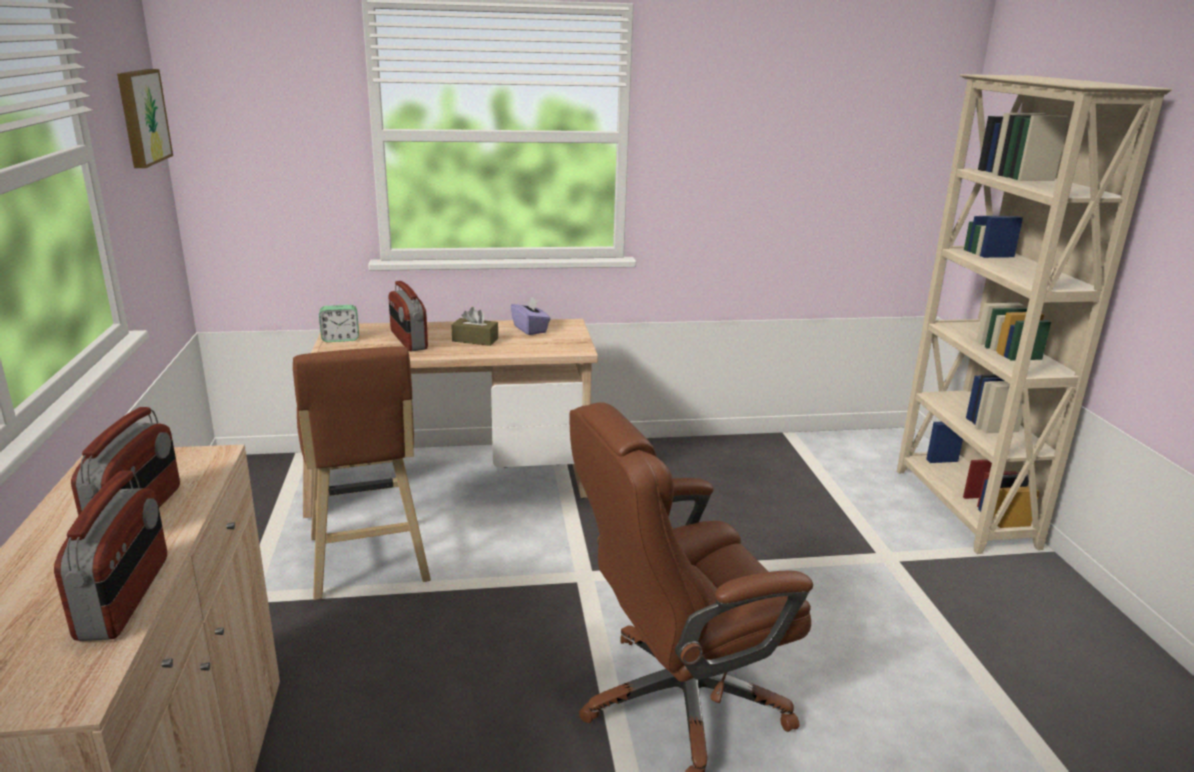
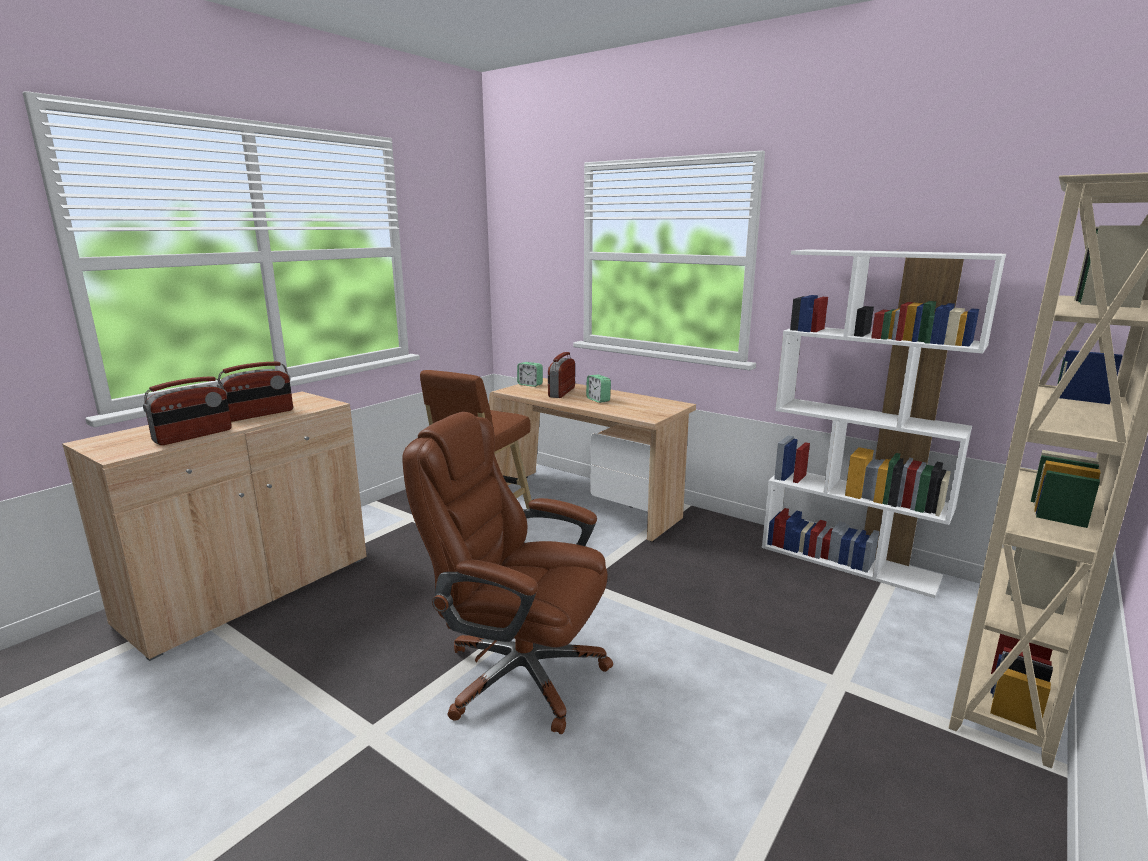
camera: 45 degrees right, 5 degrees down
(141, 117) = (461, 240): picture -> none
(475, 340) = (598, 400): brown tissue box -> alarm clock
(530, 329) = (645, 402): purple tissue box -> none
(759, 447) = (849, 561): none -> white bookcase

